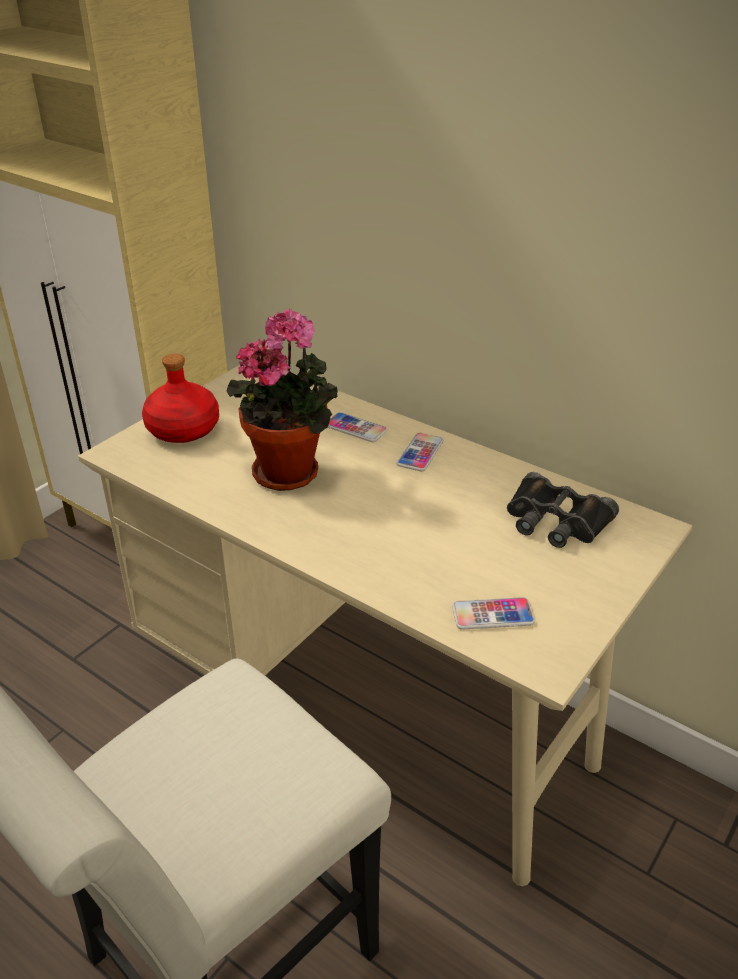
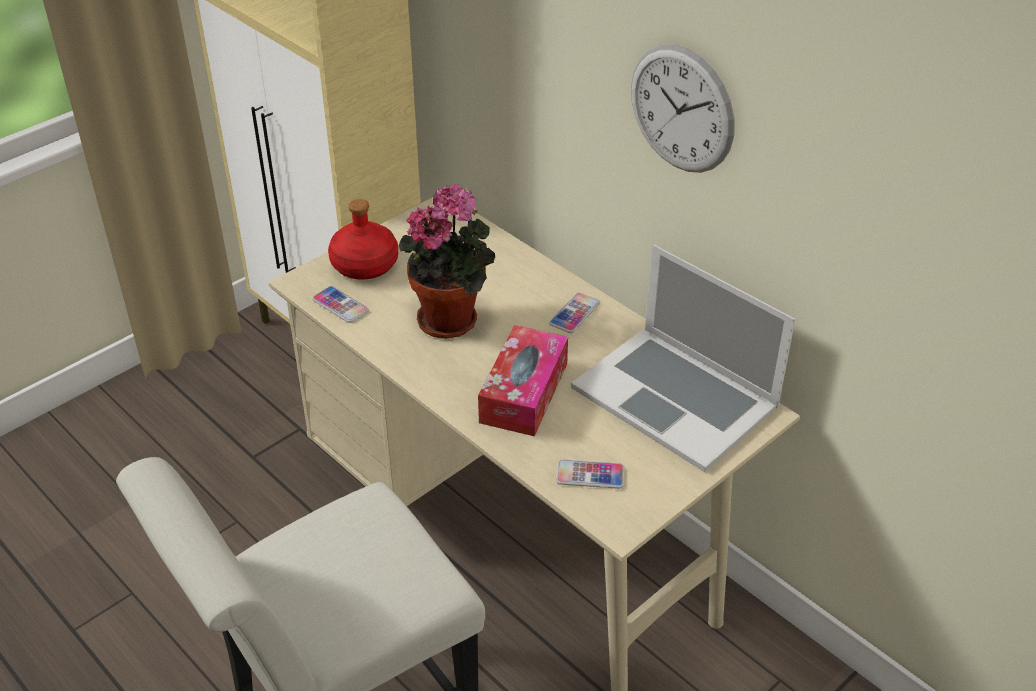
camera: 10 degrees right, 5 degrees up
(355, 428) = (522, 281): phone -> phone (340, 305)
(390, 535) = (524, 393): none -> tissue box
(538, 196) = (681, 109): none -> wall clock
(555, 521) = (675, 396): black binoculars -> laptop

